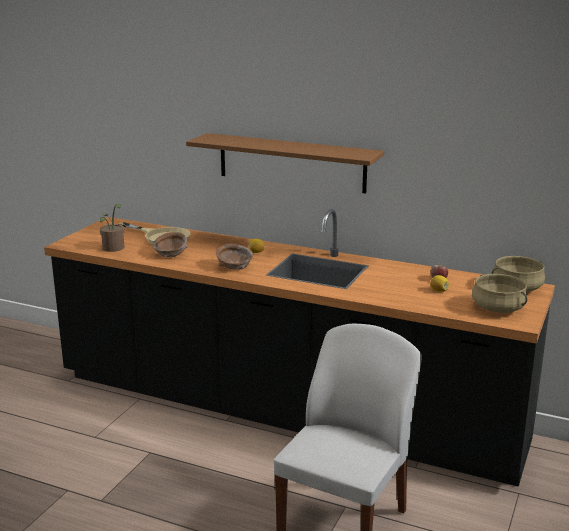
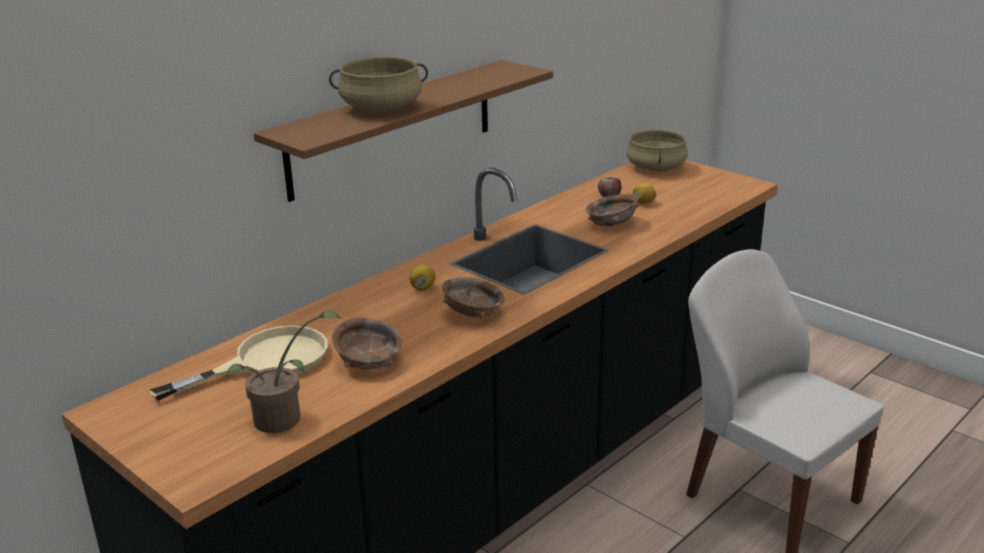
camera: 70 degrees left, 5 degrees up
(391, 285) = (611, 223): none -> brown bowl
(498, 308) = (707, 186): beige cooking pot -> beige cooking pot (381, 108)

